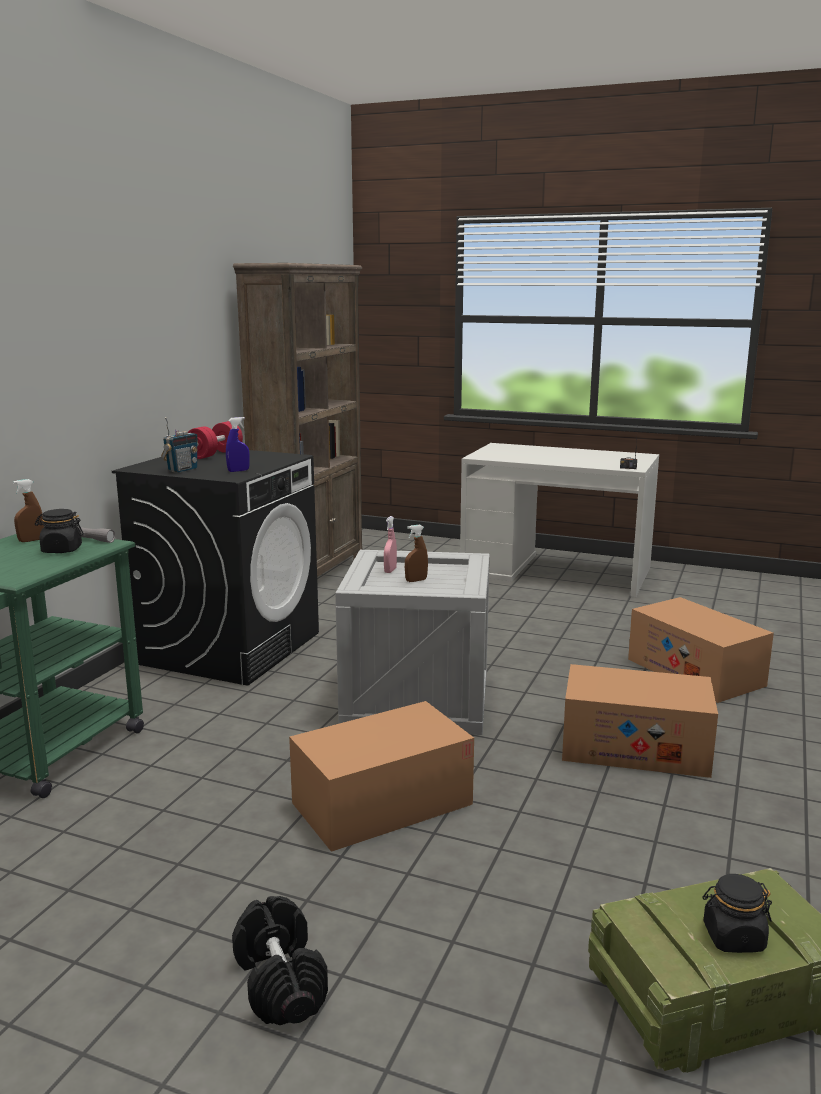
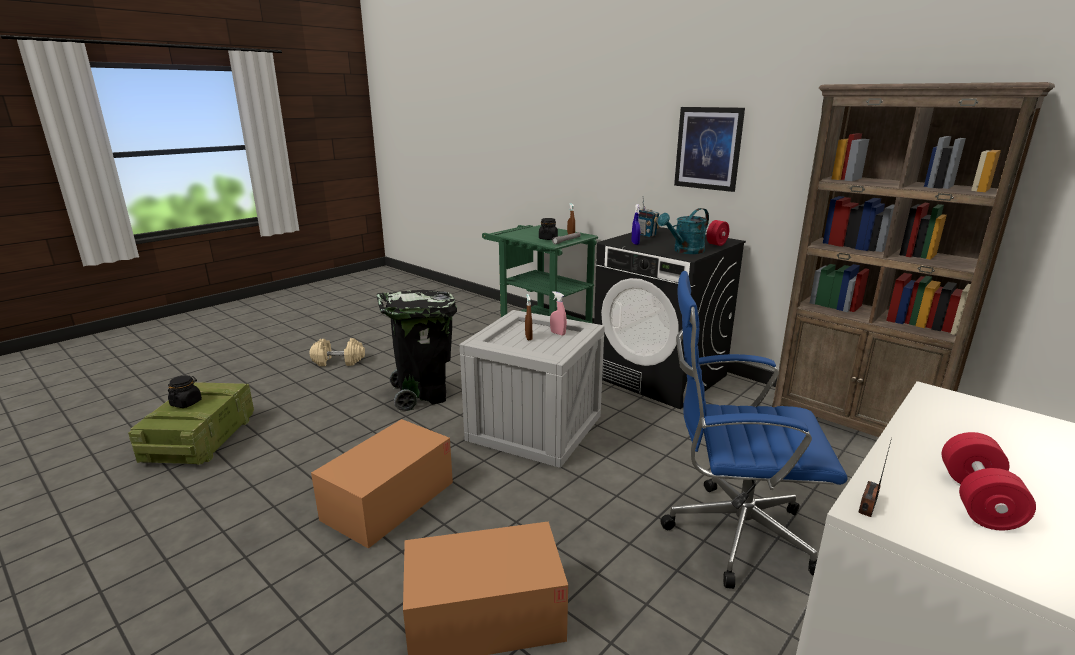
camera: 110 degrees right, 5 degrees up
(144, 343) = (708, 148): none -> picture
(271, 457) = (684, 251): none -> turquoise watering can
(279, 981) = (339, 361): black dumbbell -> beige dumbbell
(382, 803) = (422, 395): cardboard box -> black trash can
(511, 609) = (731, 534): none -> blue office chair
(594, 458) = (977, 500): none -> red dumbbell

